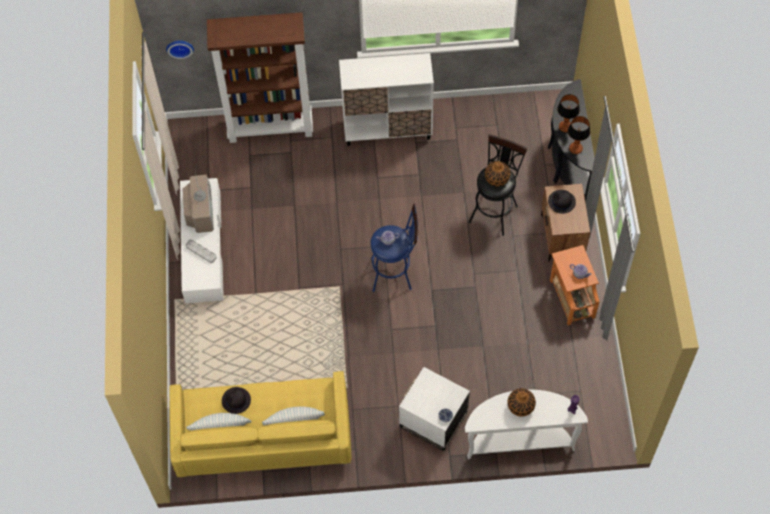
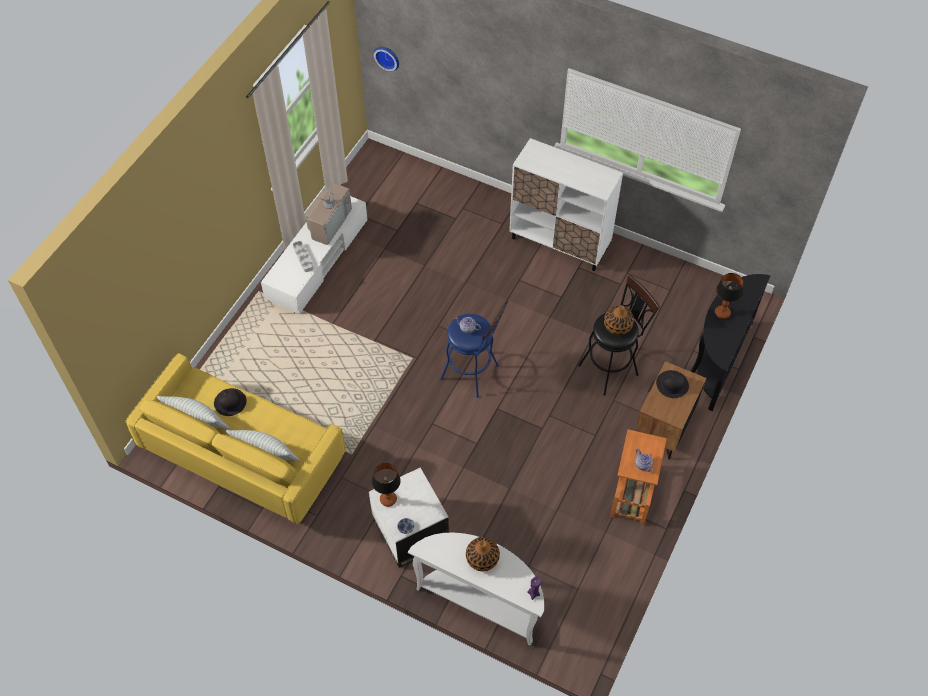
camera: 30 degrees right, 5 degrees down
(271, 127) = (453, 189): brown bookcase -> none
(575, 149) = (718, 339): table lamp -> table lamp (388, 500)

